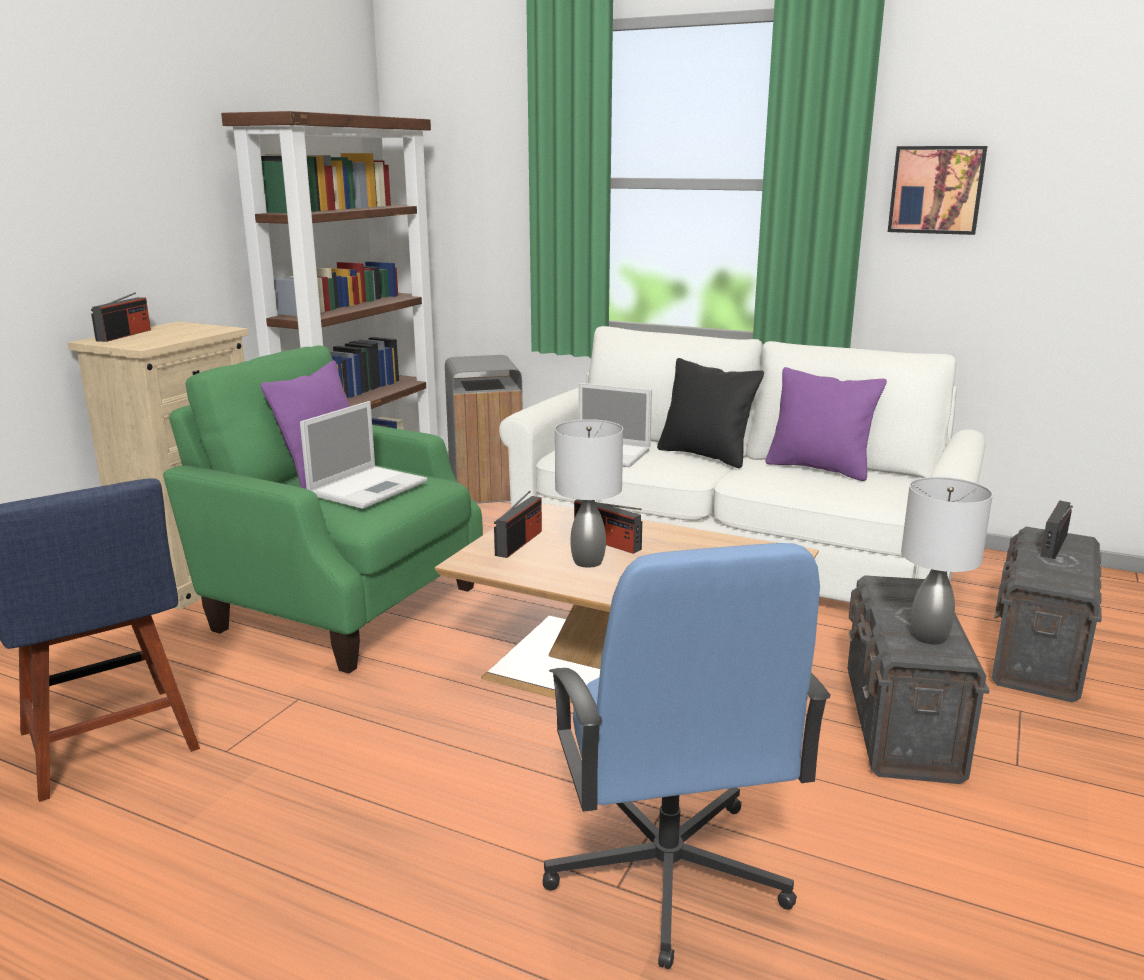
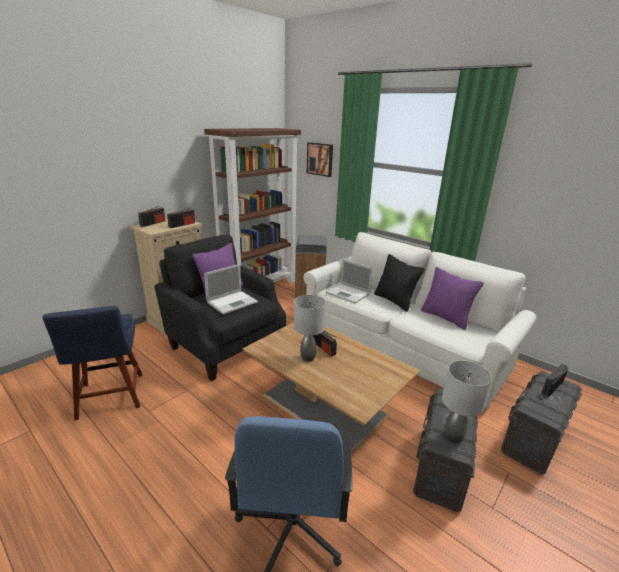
camera: 15 degrees right, 5 degrees up
(341, 606) = (225, 345): green armchair -> black armchair
(519, 543) = (284, 340): radio -> radio (182, 225)
(936, 190) = (532, 186): picture -> picture (320, 159)

